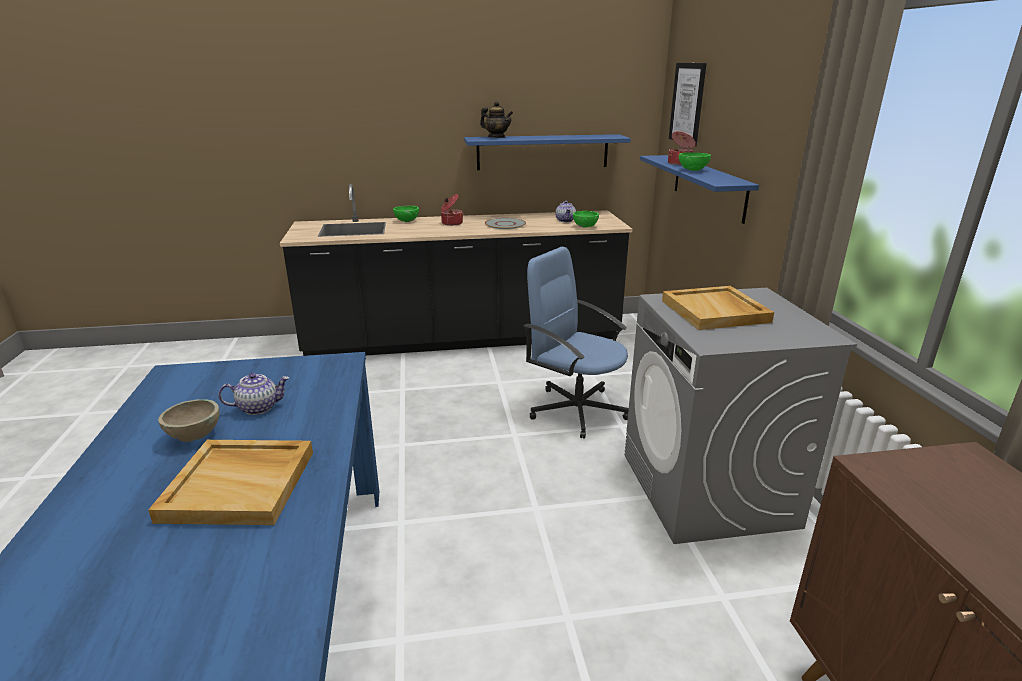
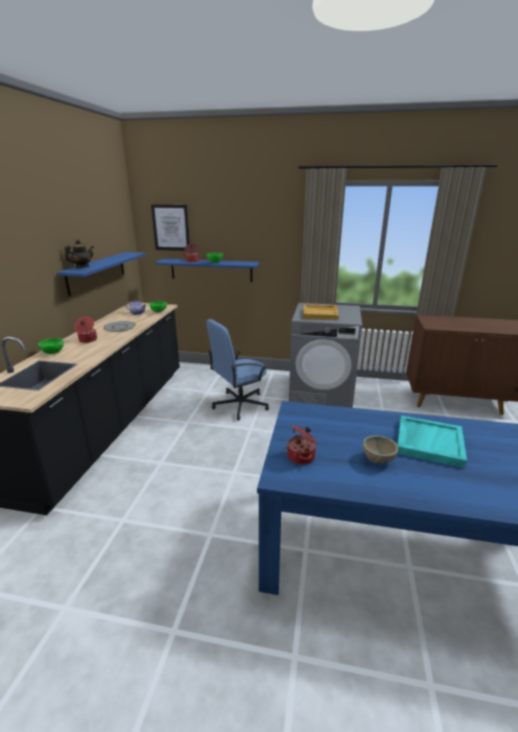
camera: 70 degrees left, 0 degrees up
(212, 381) = (302, 457): none -> cooking pot
(241, 484) = (428, 442): beige tray -> turquoise tray
(259, 407) = (346, 437): teapot -> none

